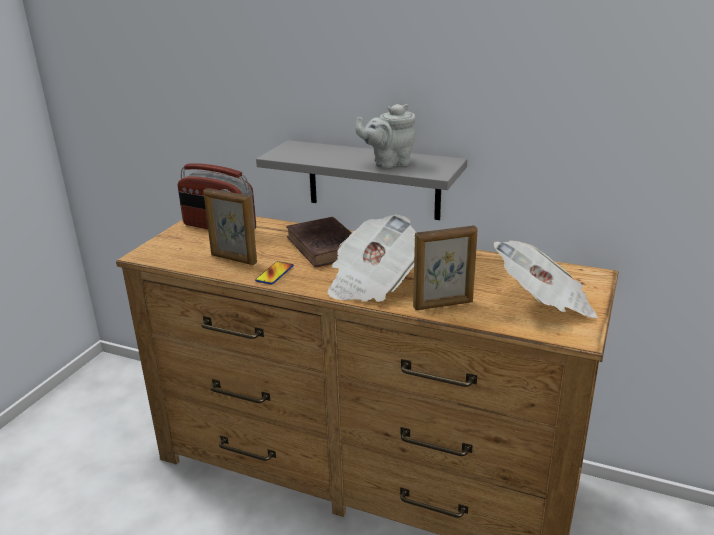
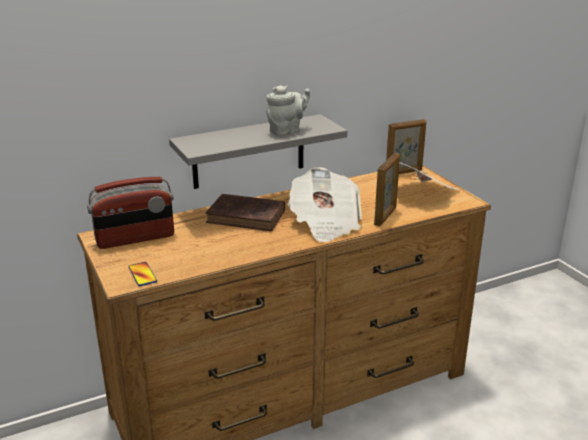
camera: 50 degrees left, 0 degrees up
(233, 259) = (204, 252): picture frame -> picture frame (404, 172)
(274, 273) = (255, 247): phone -> phone (142, 274)
(388, 163) = (287, 131): grey teapot -> grey teapot turned 150 degrees counterclockwise

